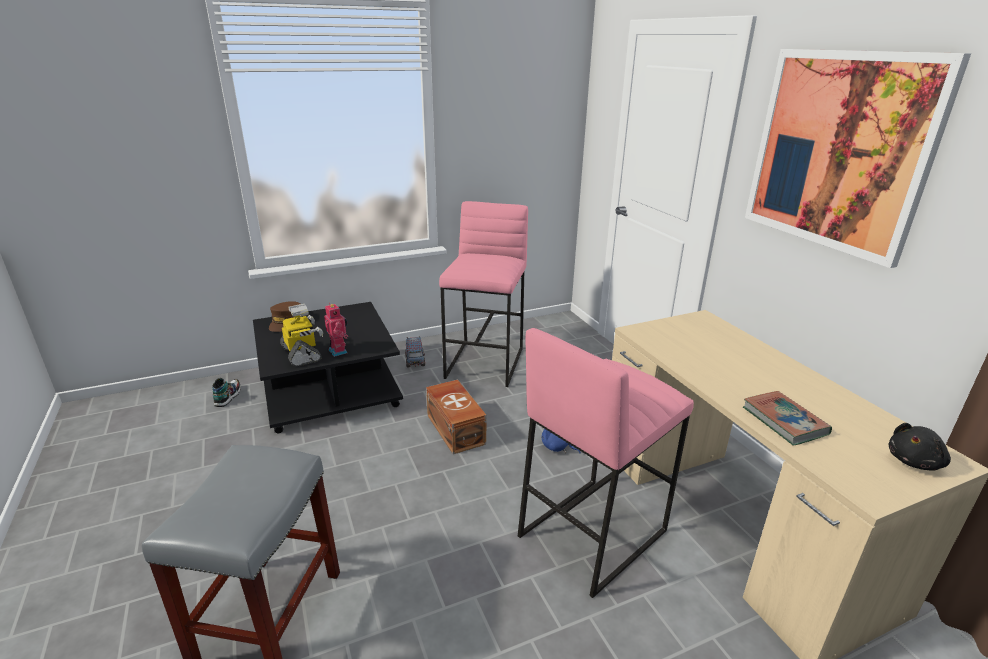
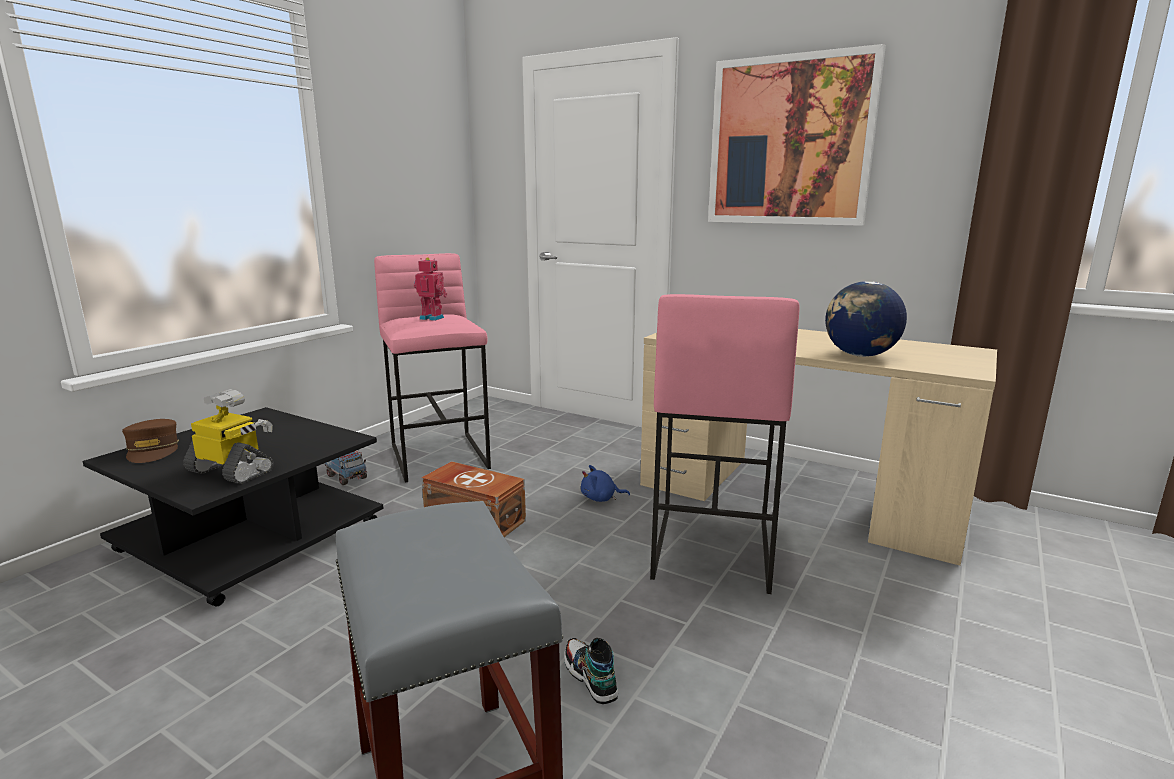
camera: 35 degrees left, 10 degrees down
(228, 397) = (65, 598): shoe -> shoe (590, 678)
(339, 351) = (288, 455): toy robot -> toy robot (432, 318)
(784, 421) = (860, 355): book -> globe
(914, 461) = (959, 354): black plush toy -> none

